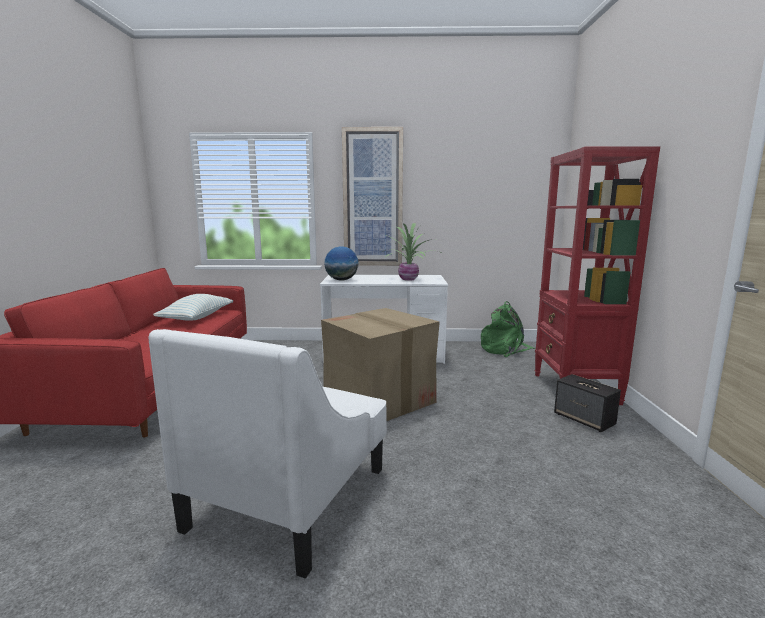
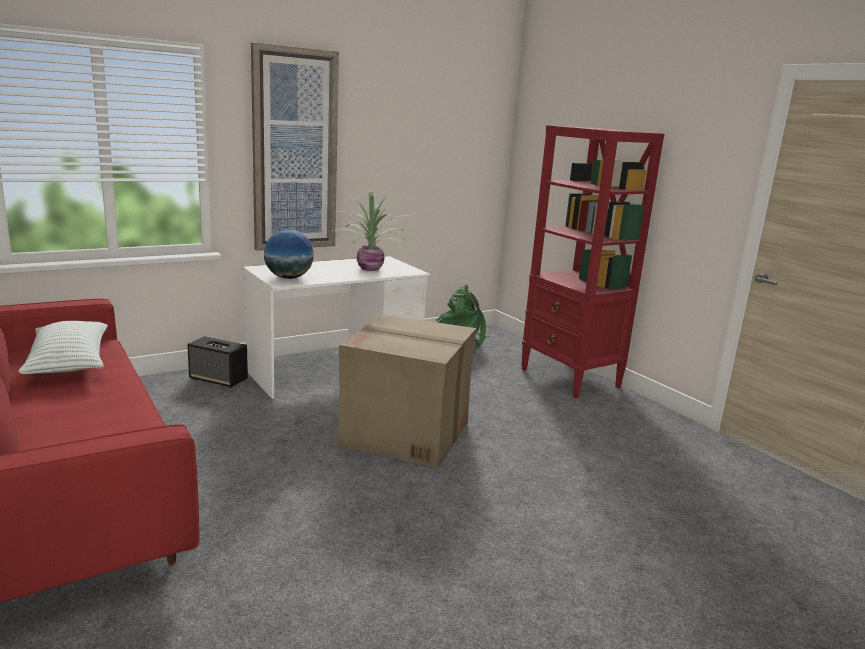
camera: 35 degrees left, 5 degrees up
(290, 496) = (458, 564): white armchair -> none
(584, 420) = (608, 409): speaker -> speaker (219, 379)

